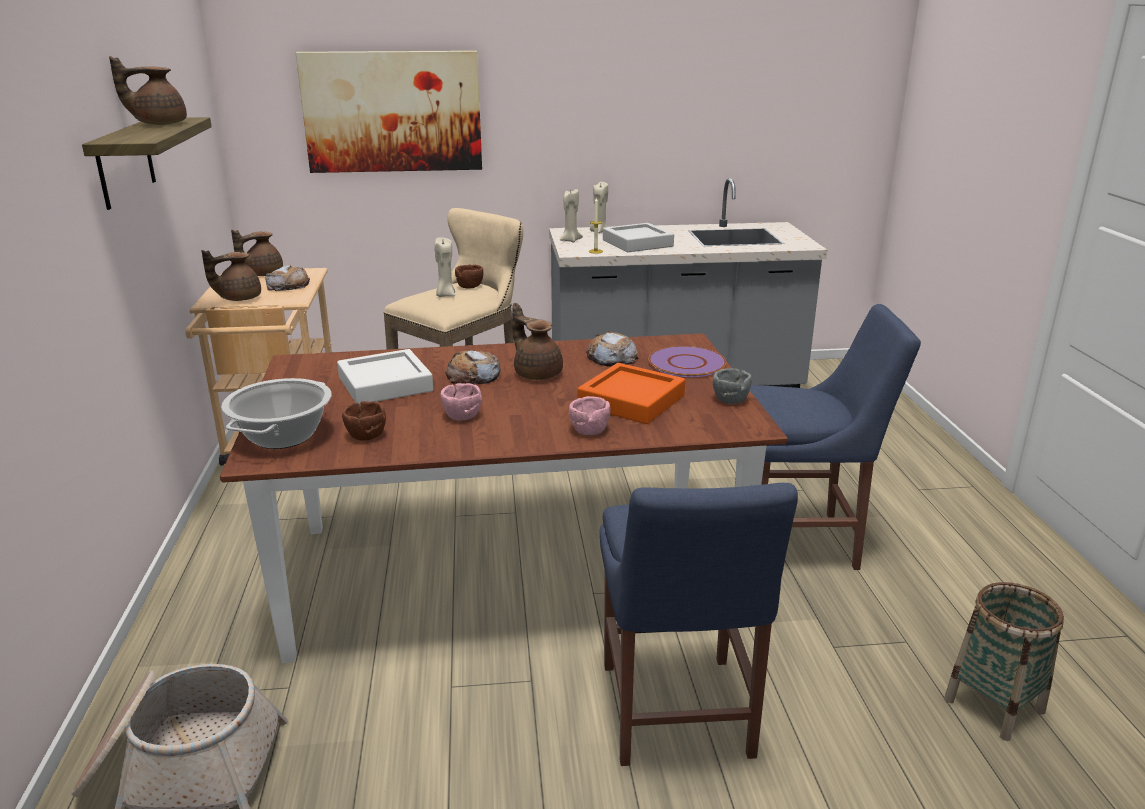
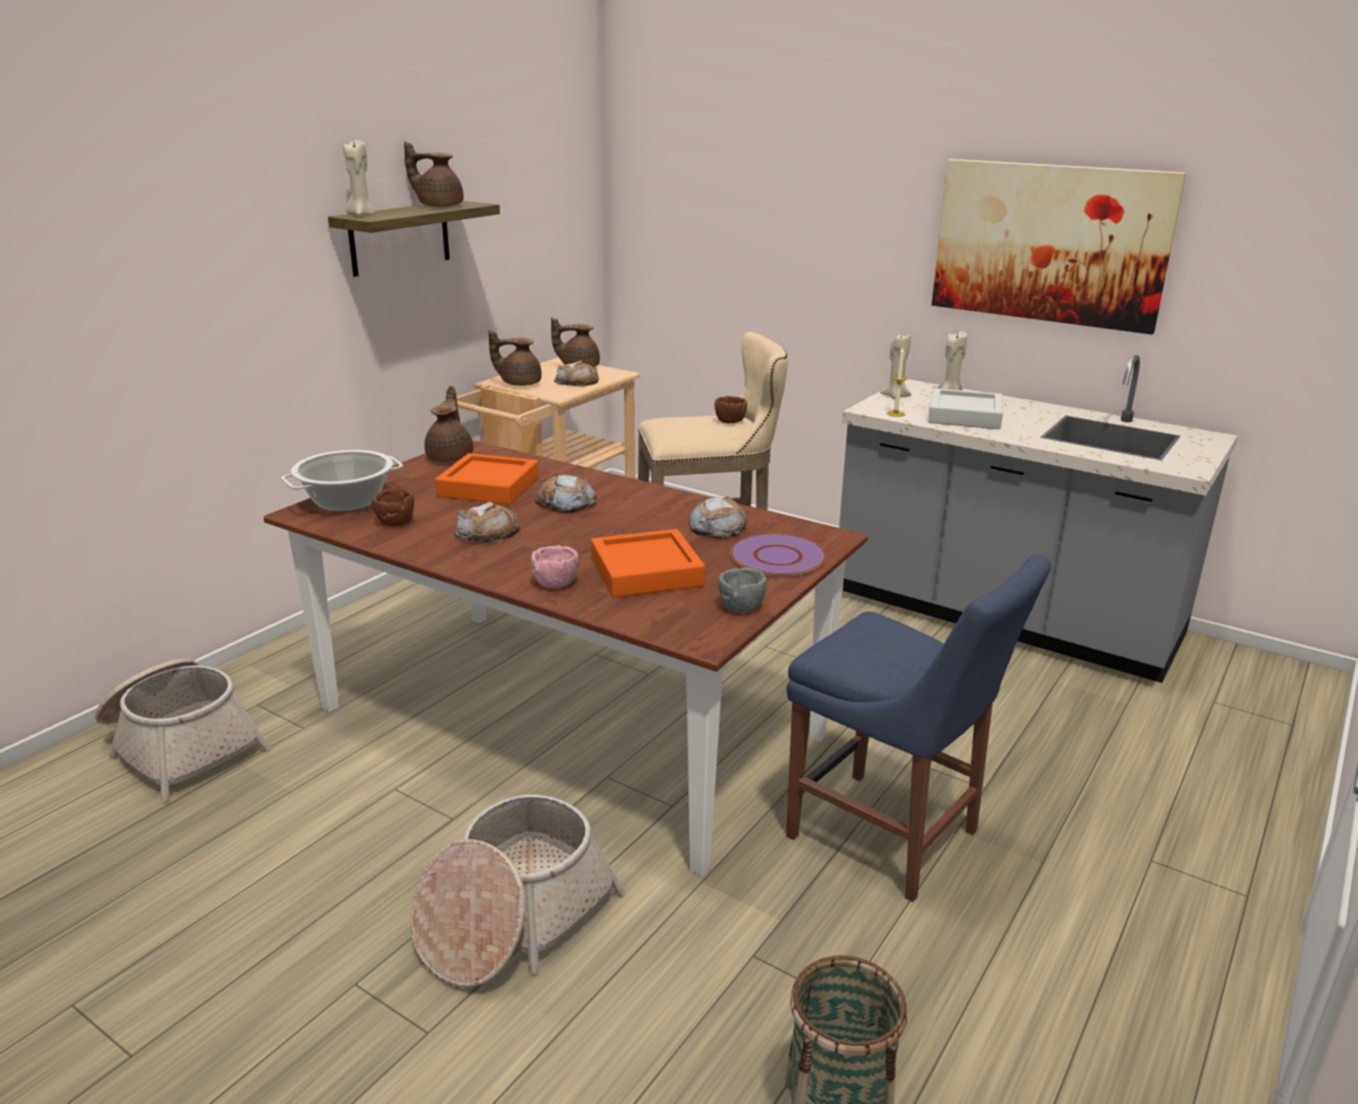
camera: 40 degrees right, 0 degrees up
(385, 384) = (488, 487): white tray -> orange tray
(392, 112) = (755, 218): picture -> picture (1049, 243)
(445, 295) = (690, 424): beige candle -> beige candle (361, 215)
(461, 415) = (488, 532): pink bowl -> bread
(537, 373) = (620, 518): brown teapot -> brown teapot (451, 457)
(676, 716) = (513, 918): blue chair -> basket

